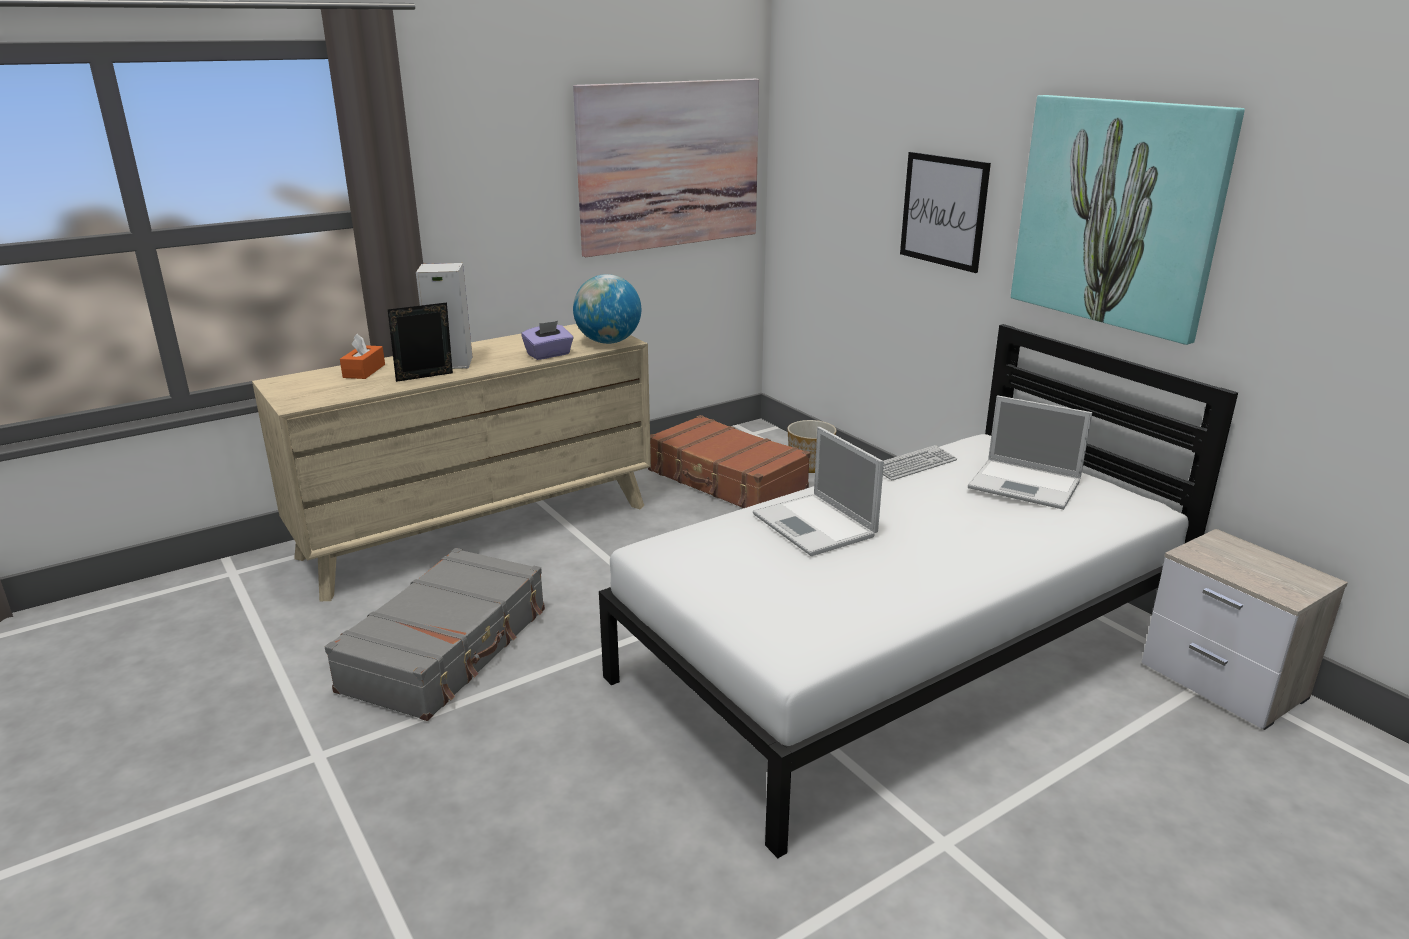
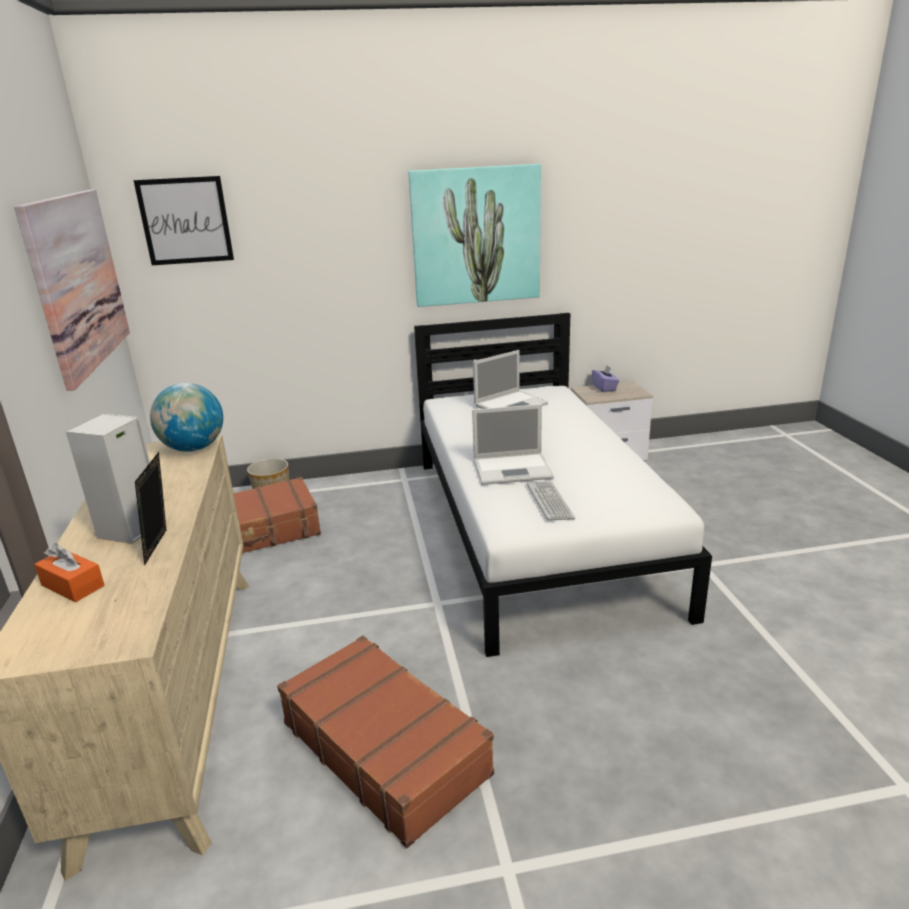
camera: 65 degrees left, 0 degrees up
(448, 649) = (385, 747): grey suitcase -> brown suitcase
(549, 355) = (187, 477): purple tissue box -> purple tissue box (604, 388)
(913, 464) = (454, 424): keyboard -> keyboard (549, 501)
(943, 211) = (338, 264): picture -> picture (185, 221)

